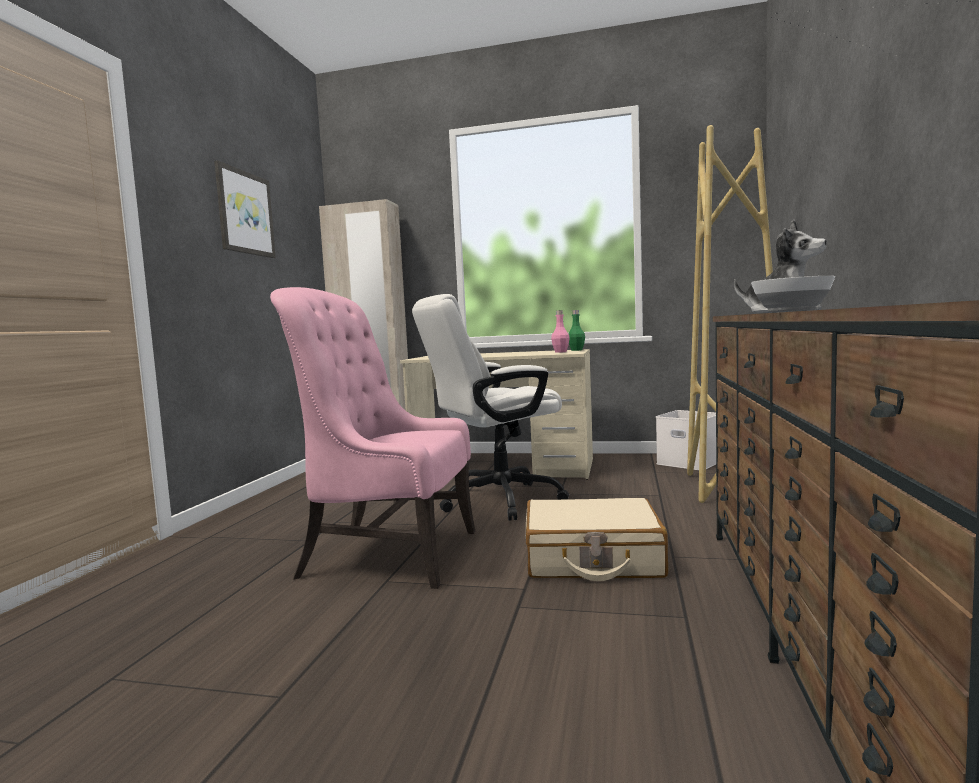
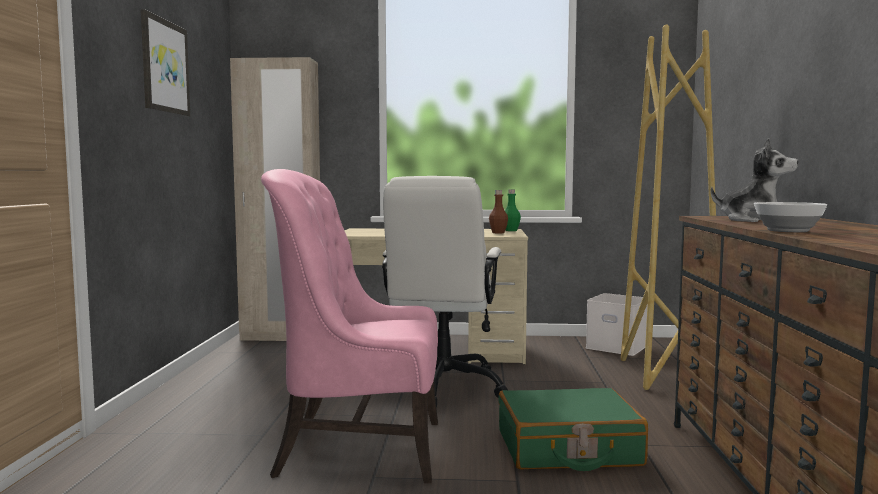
camera: 10 degrees left, 0 degrees up
(495, 502) = (442, 390): white office chair -> white office chair turned 45 degrees counterclockwise
(560, 352) = (498, 233): pink bottle -> brown bottle
(592, 559) = (568, 449): beige suitcase -> green suitcase

